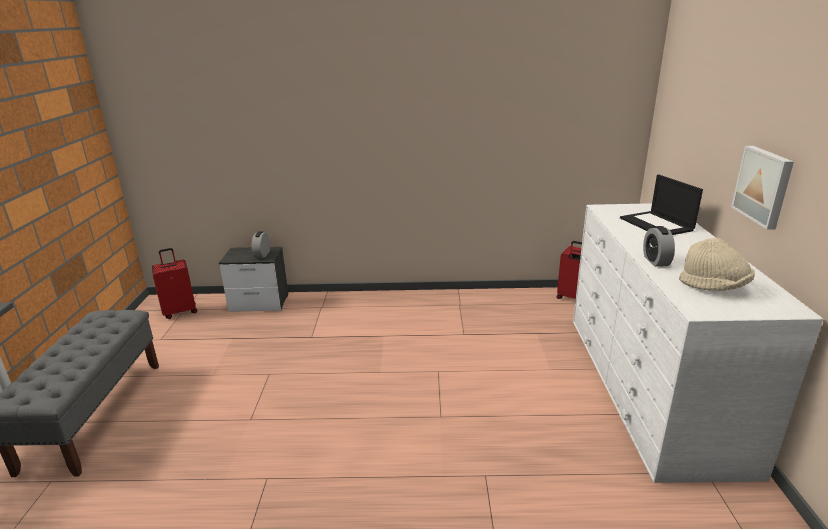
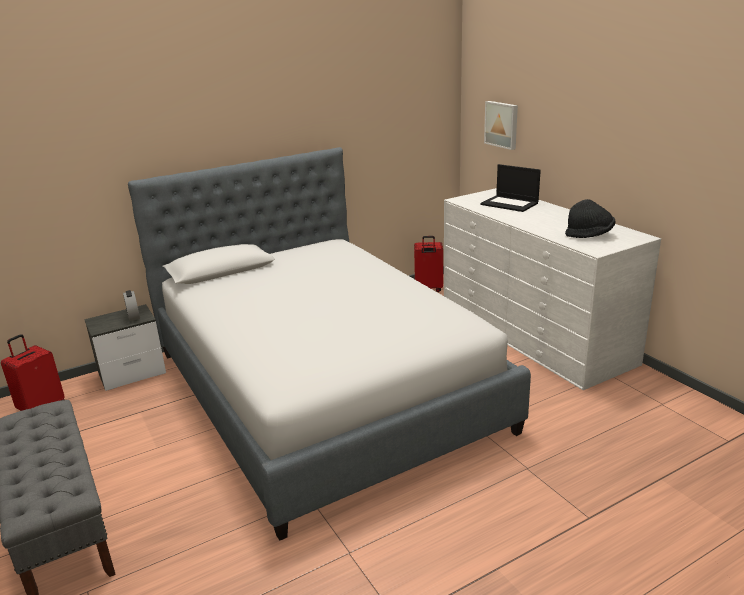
camera: 30 degrees left, 0 degrees up
(379, 371) = (322, 390): none -> bed
(656, 261) = (538, 228): alarm clock -> none
(713, 287) = (589, 235): beige hat -> black hat
(764, 186) = (591, 159): picture -> picture (502, 124)

